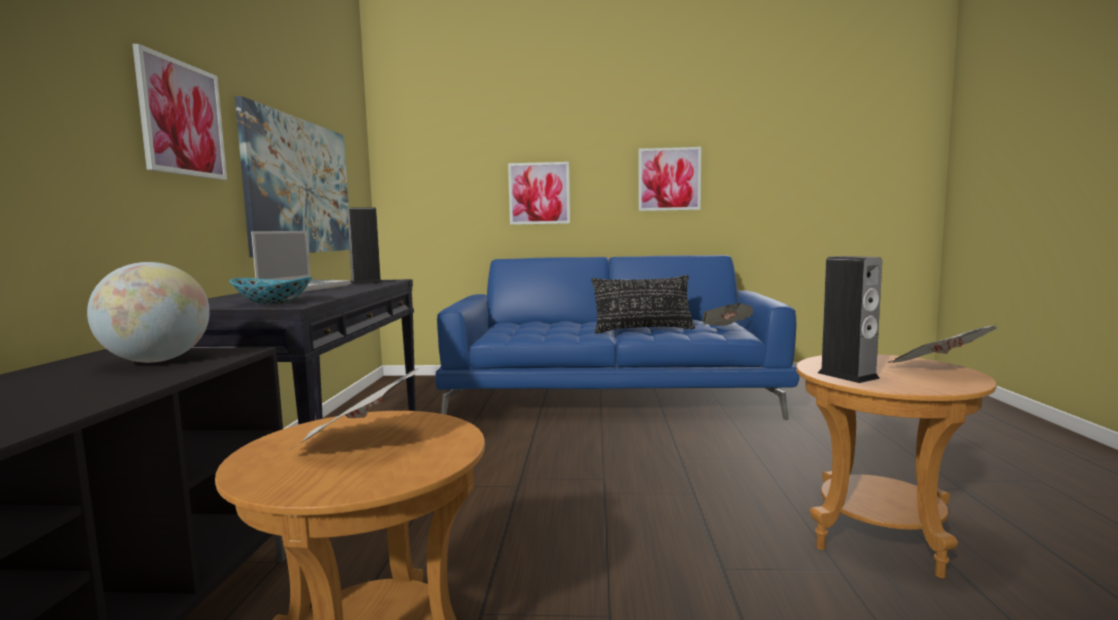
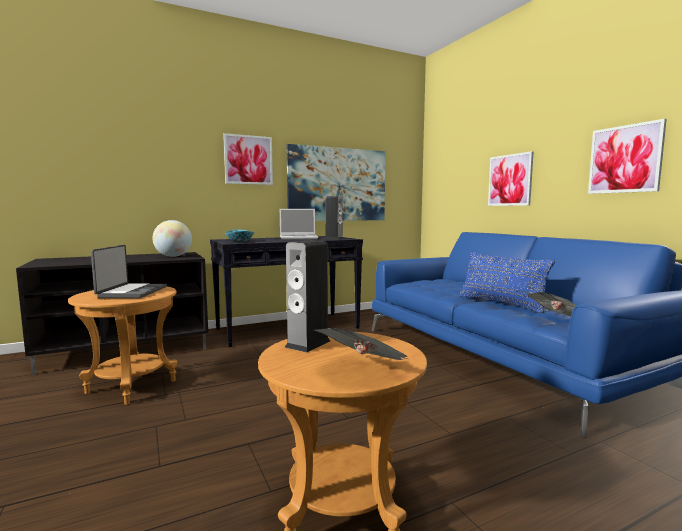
camera: 60 degrees right, 0 degrees up
(357, 442) = (131, 292): newspaper -> laptop
(643, 330) = (501, 303): black pillow -> blue pillow

